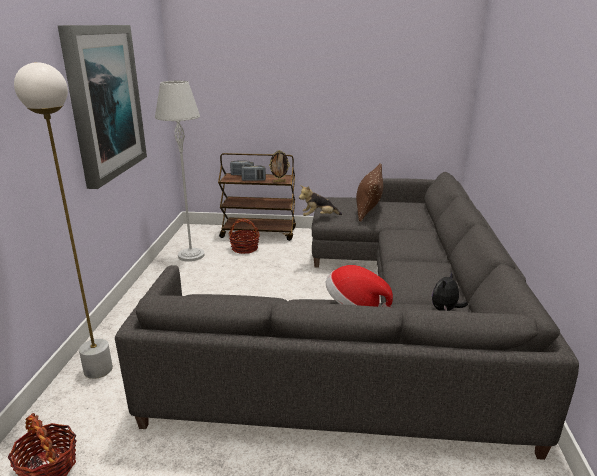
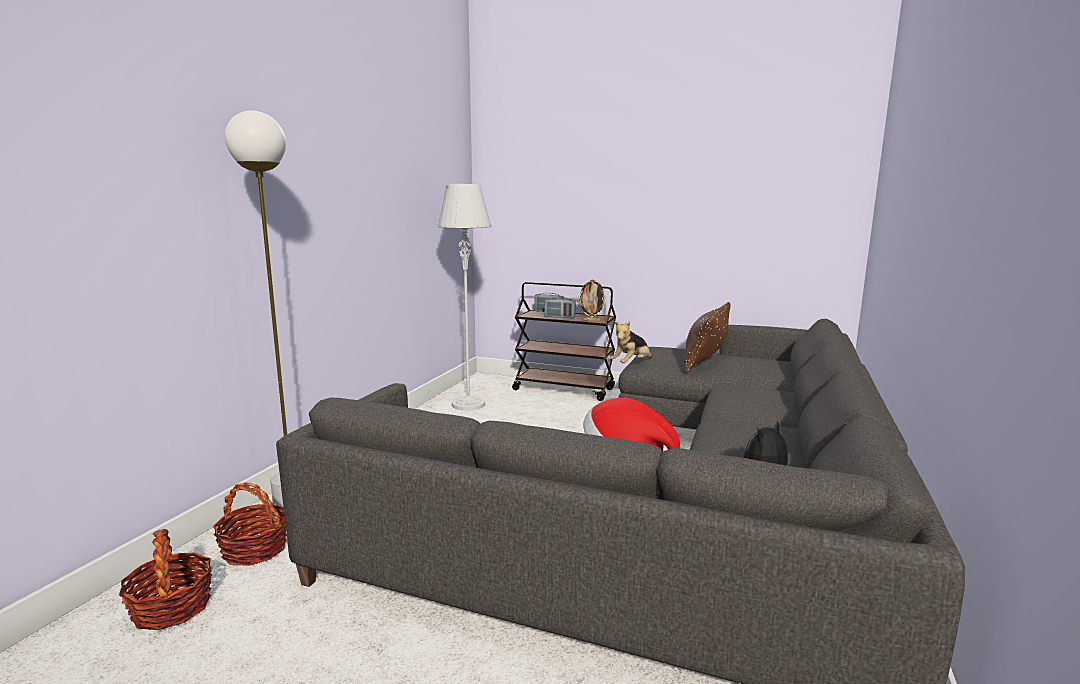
camera: 15 degrees right, 10 degrees down
(104, 102) = (370, 196): picture -> none
(245, 248) = (538, 404): basket -> basket (255, 549)
(319, 217) = (631, 364): plush toy -> plush toy turned 45 degrees counterclockwise

